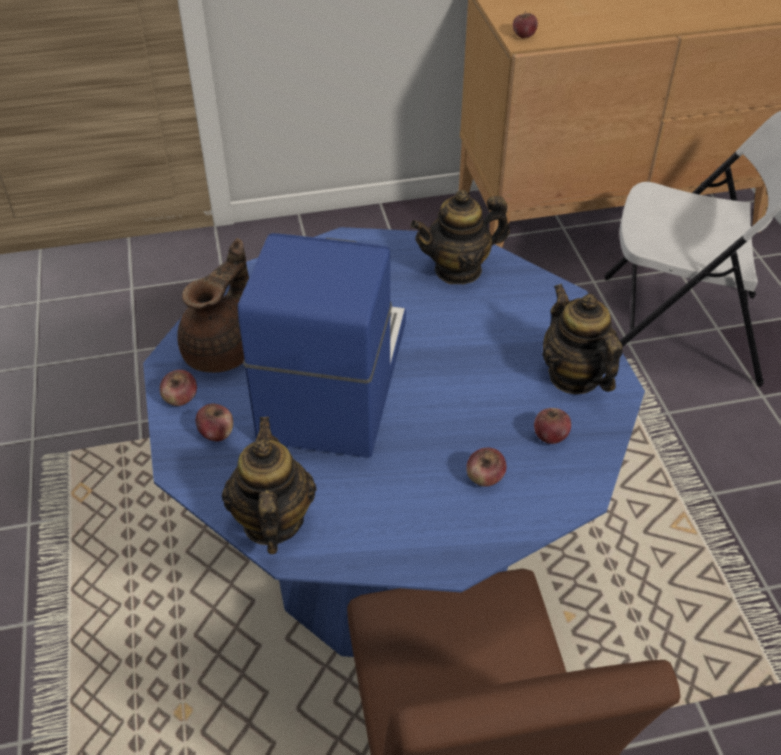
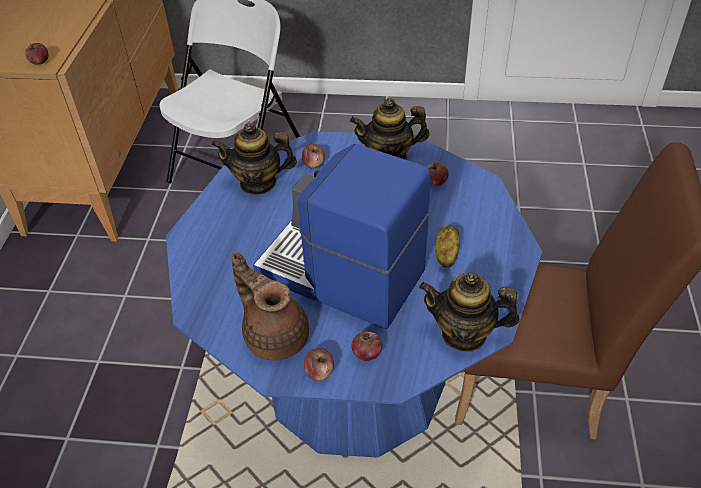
camera: 70 degrees left, 0 degrees up
(408, 476) = (446, 254): none -> potato
(458, 269) = (258, 183): teapot -> teapot turned 90 degrees clockwise
(485, 478) = (459, 219): apple -> apple (314, 164)

